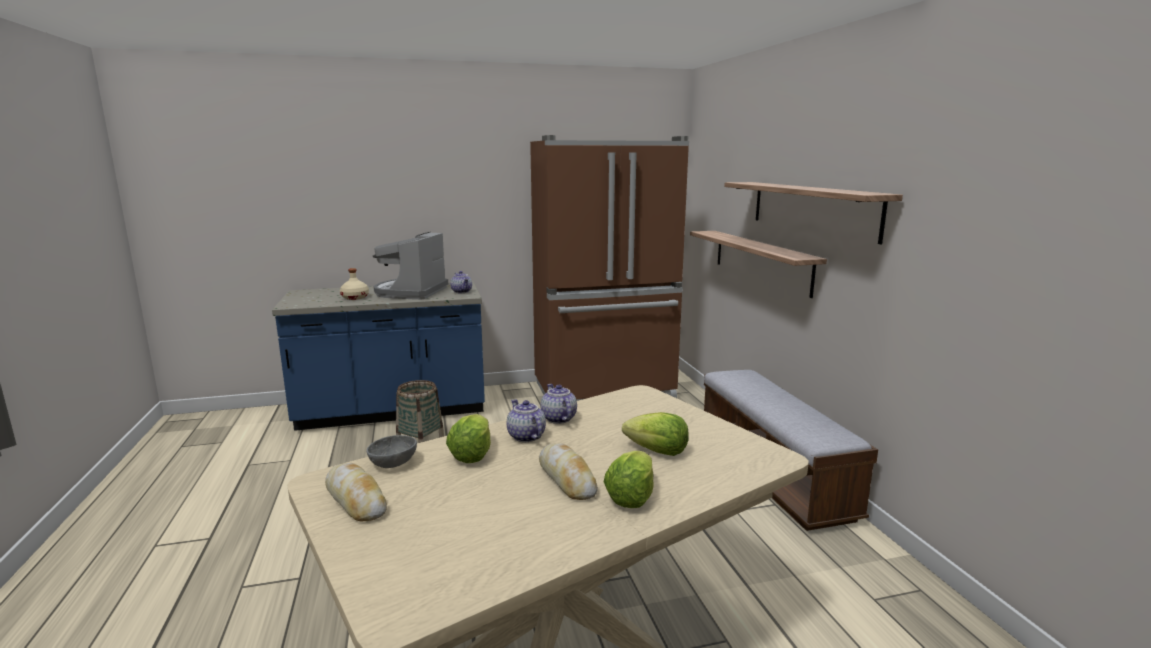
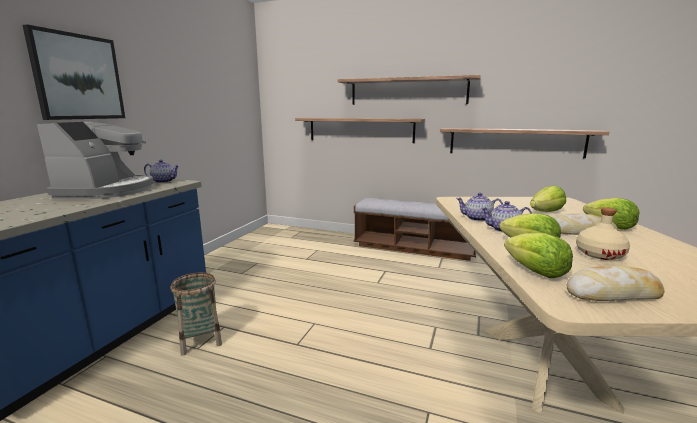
camera: 55 degrees left, 0 degrees up
(355, 297) = (50, 206): beige bottle -> beige bottle (599, 254)
(392, 463) = (535, 271): grey bowl -> lettuce
(411, 292) = (108, 191): coffee machine -> coffee machine turned 135 degrees counterclockwise
(432, 192) = (78, 77): none -> picture
(605, 392) = (257, 248): brown fridge -> none
(945, 337) = (515, 142): none -> shelf

